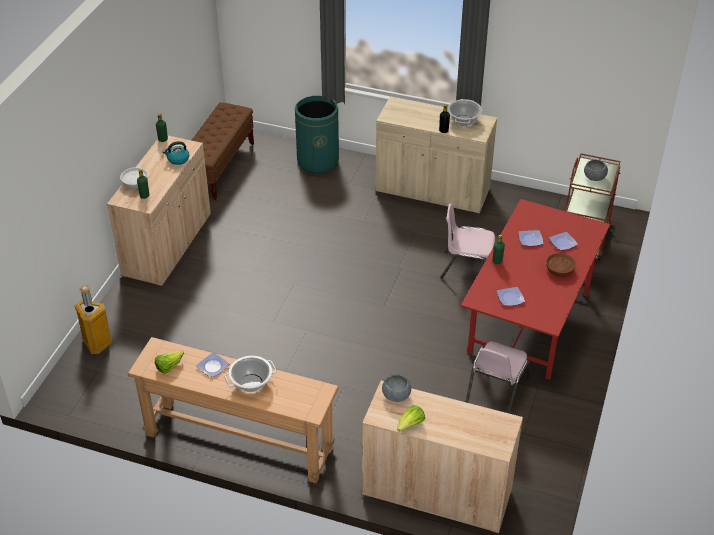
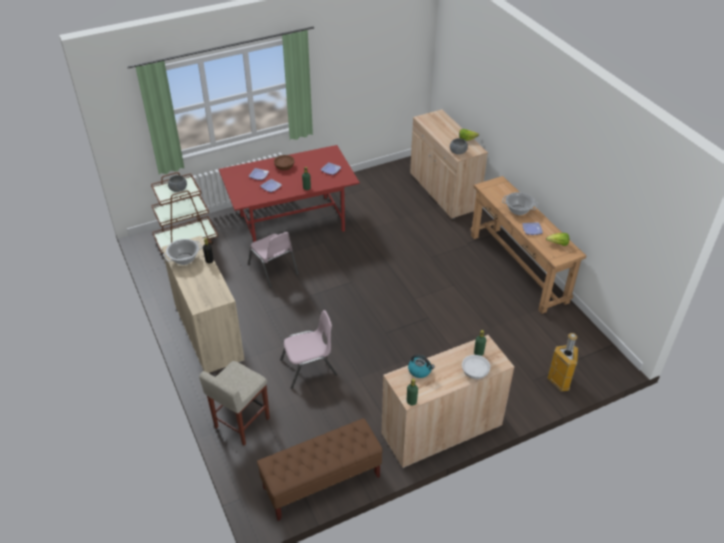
camera: 135 degrees left, 0 degrees up
(318, 161) = (241, 423): green trash can -> beige stool
(496, 389) = (357, 208): pink chair -> pink chair (309, 368)

